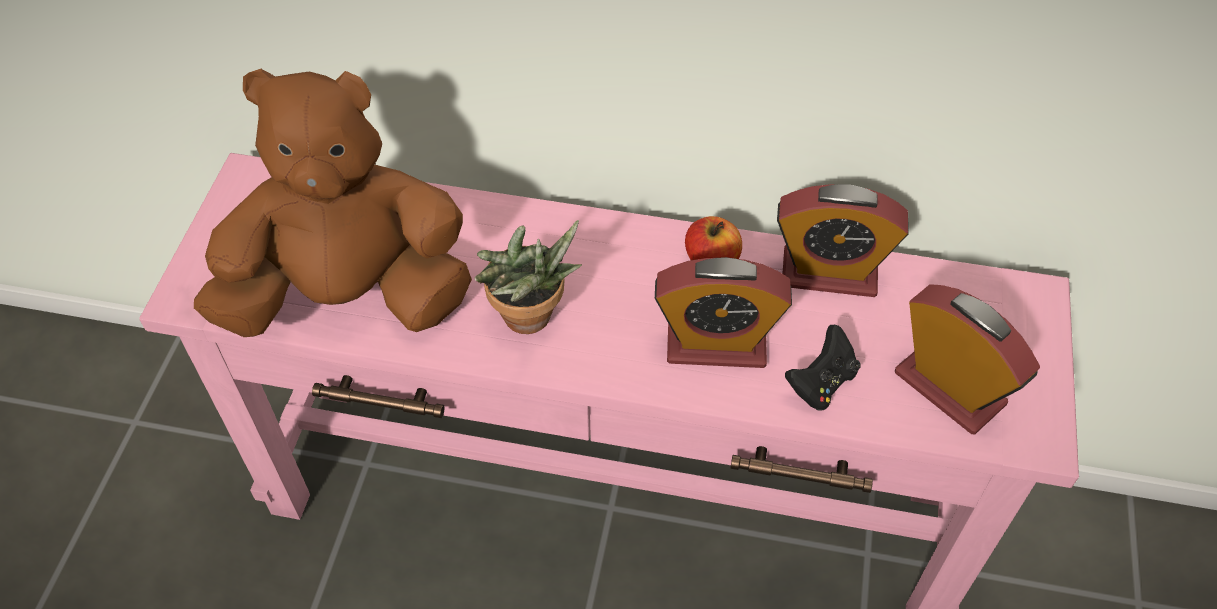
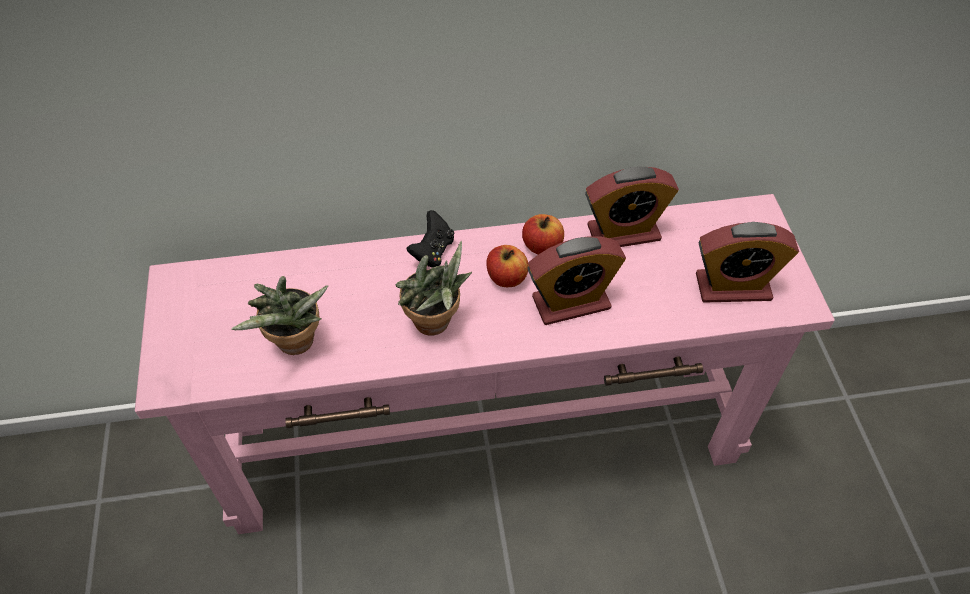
camera: 20 degrees left, 0 degrees up
(350, 297) = (295, 345): brown plush toy -> potted plant
(646, 288) = (506, 277): none -> apple
(821, 383) = (651, 308): black game controller -> black game controller (433, 251)
(949, 388) = (733, 287): alarm clock -> alarm clock turned 150 degrees clockwise

